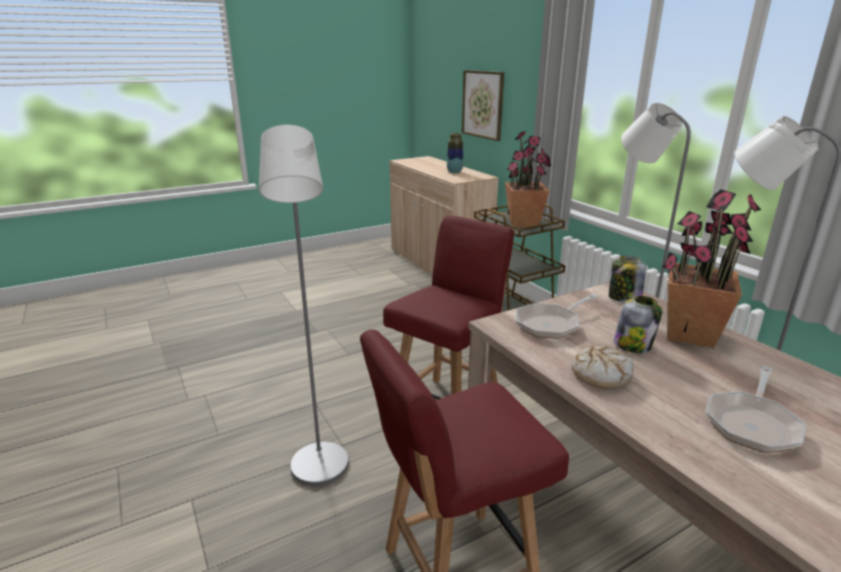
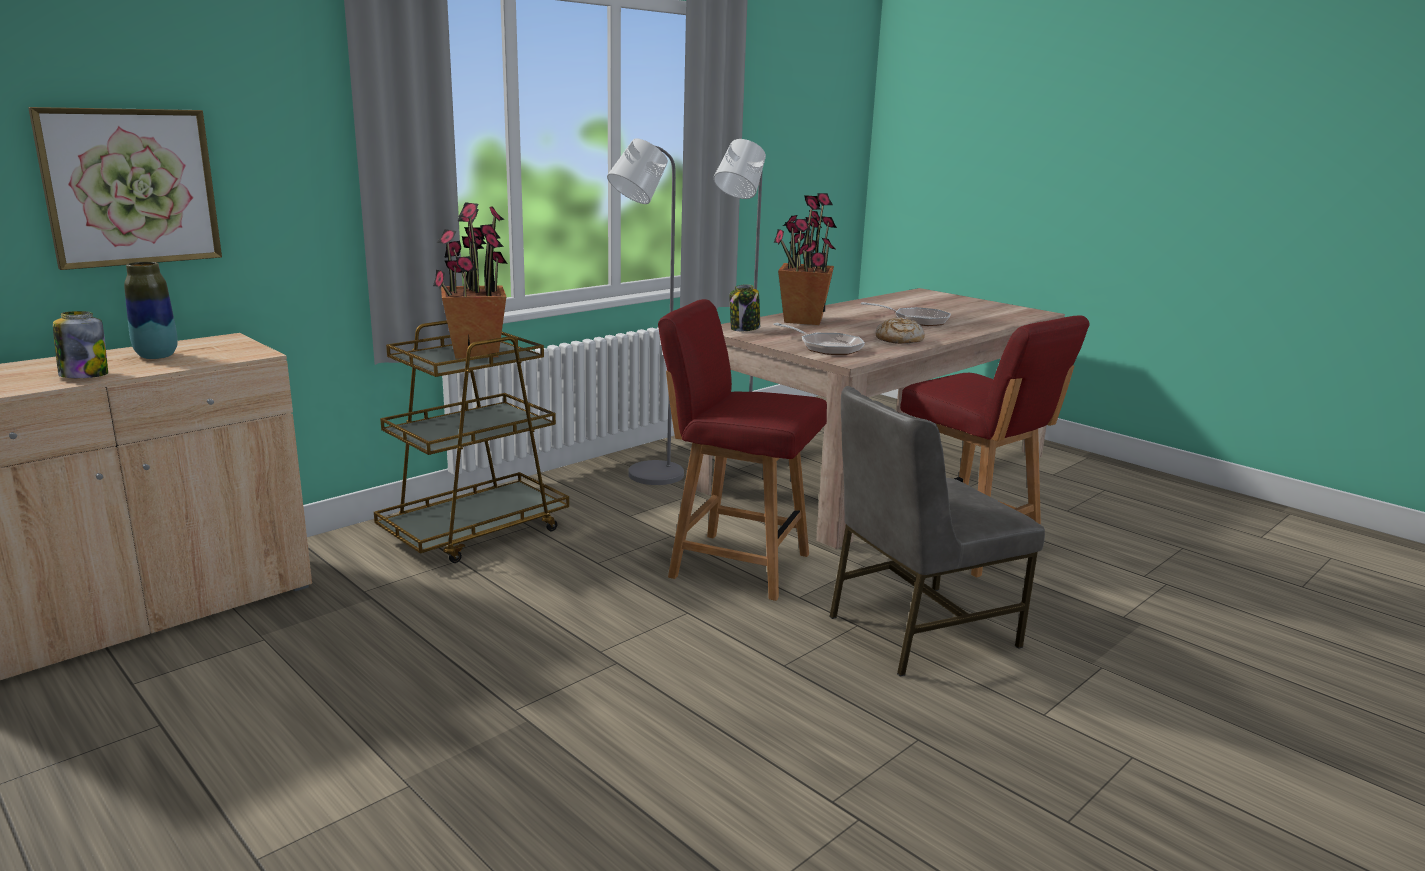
camera: 105 degrees left, 5 degrees down
(320, 473) = (918, 630): grey floor lamp -> grey chair
(633, 345) = (840, 332): jar -> jar (84, 375)

